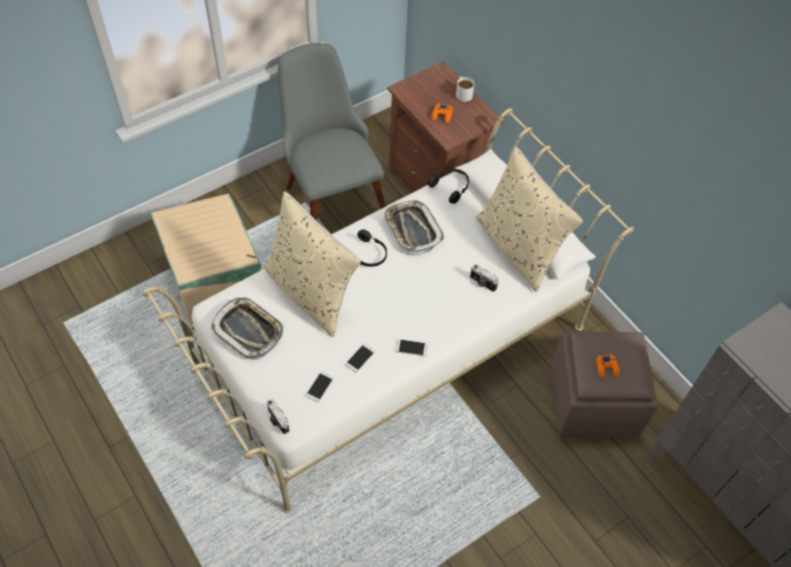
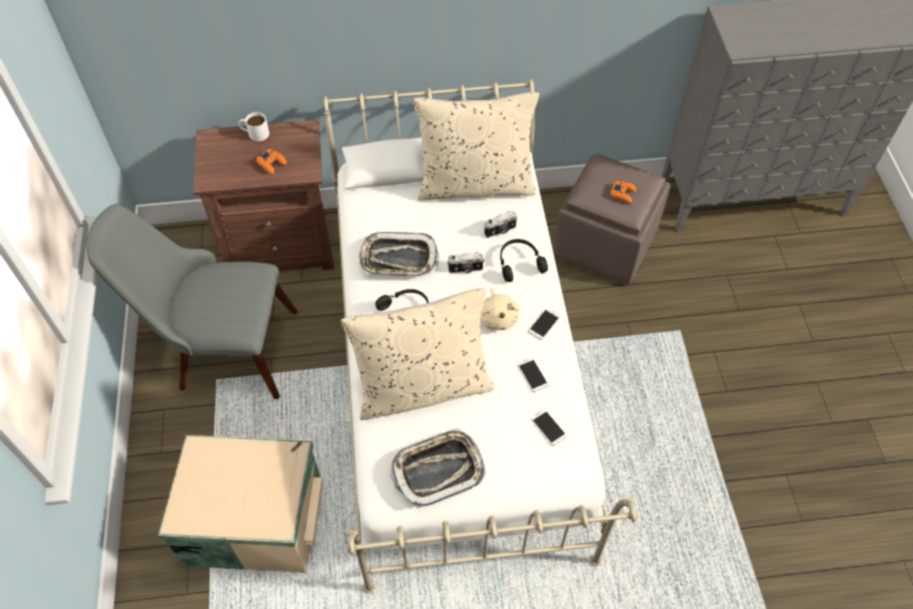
camera: 60 degrees left, 0 degrees up
(277, 421) = (569, 487): camera -> camera (465, 269)
(399, 314) = (498, 316): none -> beige plush toy
(451, 187) = (365, 202): black headphones -> black headphones (519, 263)

